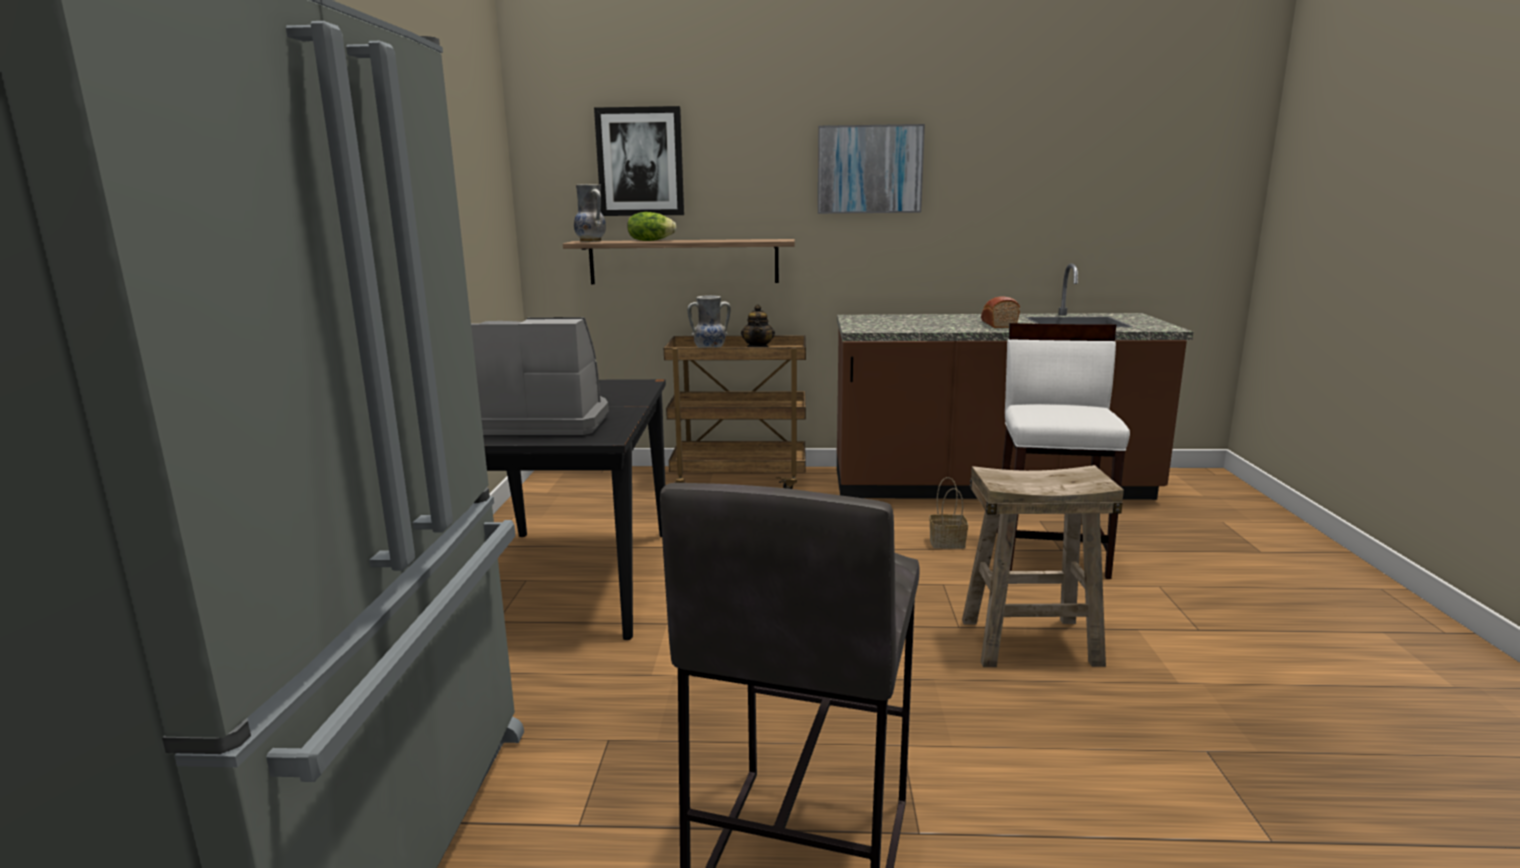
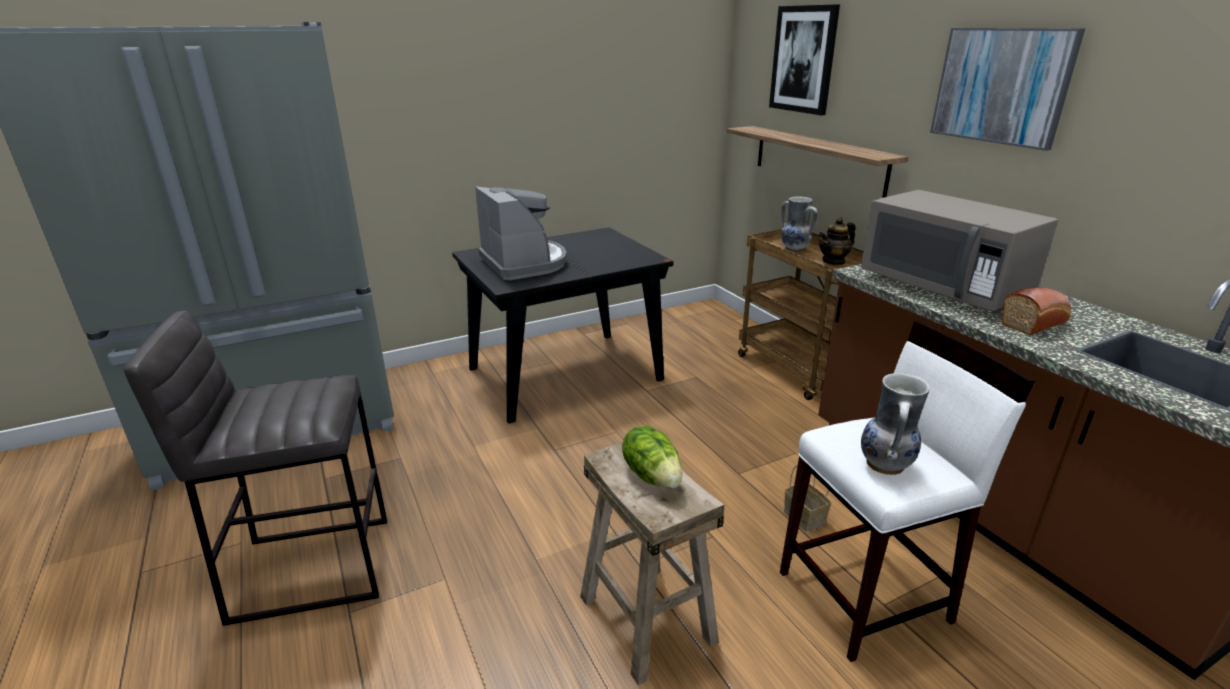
camera: 60 degrees right, 10 degrees up
(591, 241) = (753, 129): vase -> vase (886, 465)
(650, 241) = (787, 136): lettuce -> lettuce (653, 475)
(918, 324) = (942, 288): none -> grey microwave

